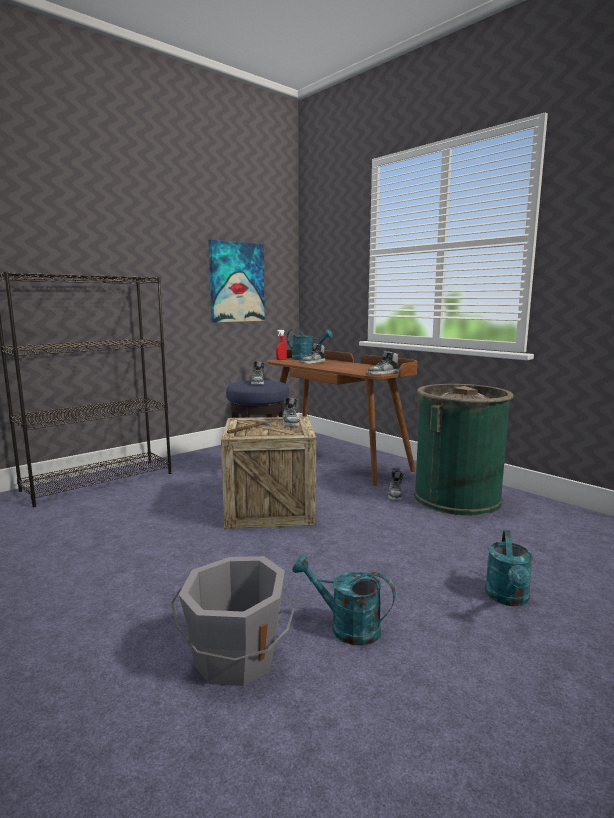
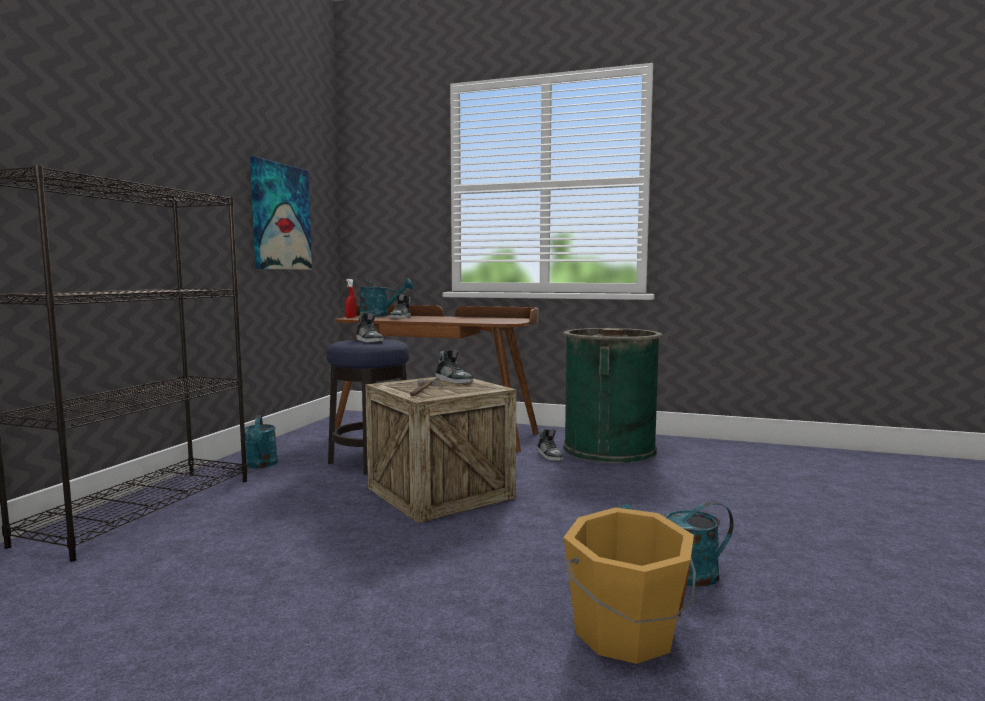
camera: 30 degrees left, 5 degrees down
(235, 659) = (626, 633): grey bucket -> orange bucket
(383, 373) = (512, 321): shoe -> none
(508, 598) = (762, 516): turquoise watering can -> turquoise watering can (260, 465)

